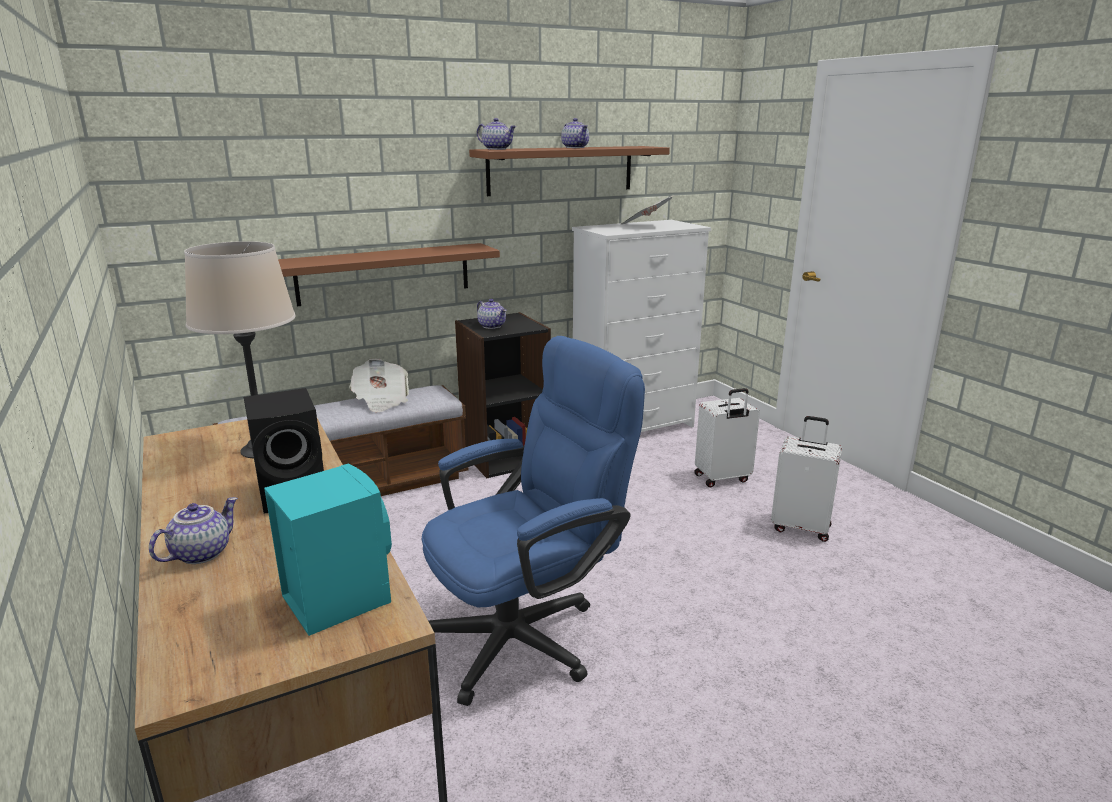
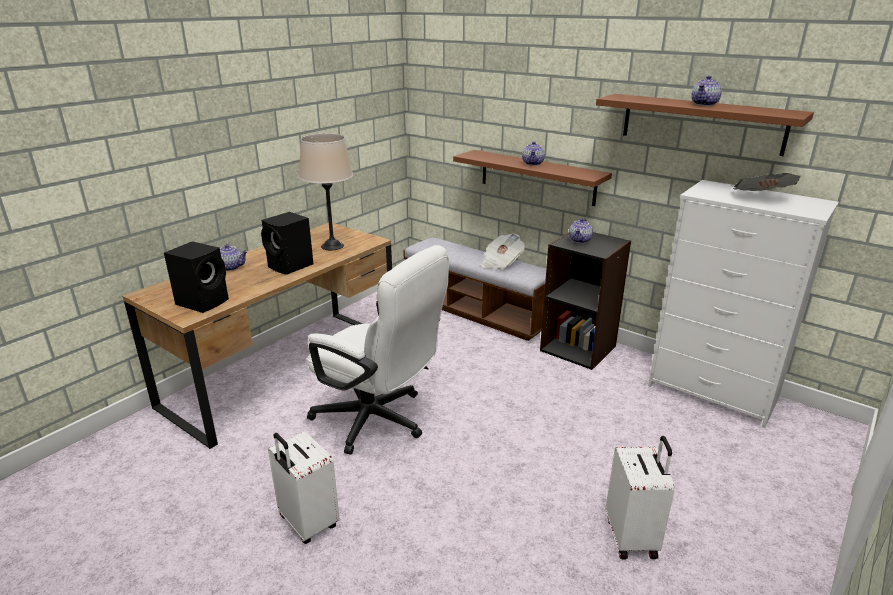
camera: 65 degrees right, 5 degrees up
(336, 597) = (204, 301): turquoise speaker -> black speaker
(497, 149) = (626, 96): teapot -> teapot (533, 163)
(527, 633) = (379, 421): blue office chair -> white office chair
(722, 478) = (673, 467): white suitcase -> white suitcase (307, 523)

